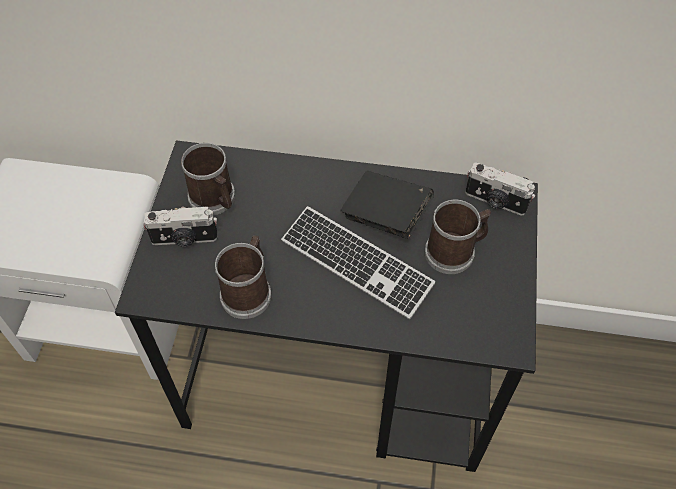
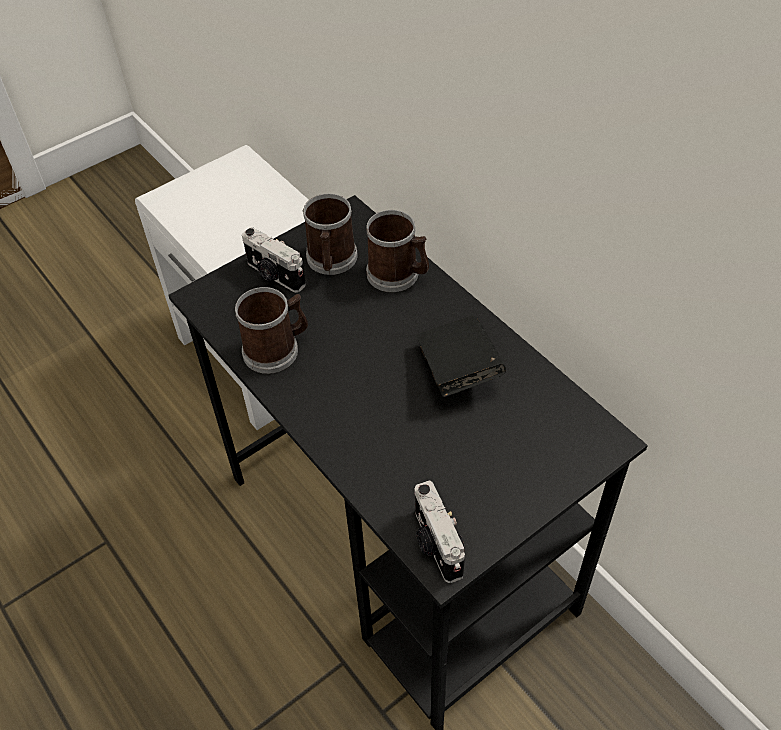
camera: 45 degrees right, 5 degrees down
(356, 263) = (386, 391): keyboard -> none
(455, 251) = (487, 445): mug -> mug (398, 275)
(495, 202) = (580, 431): camera -> camera (435, 544)

